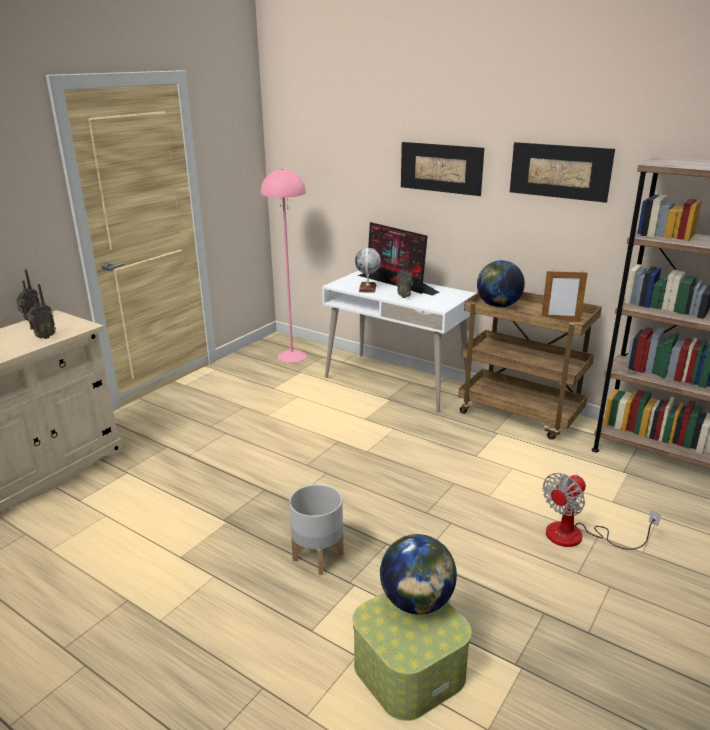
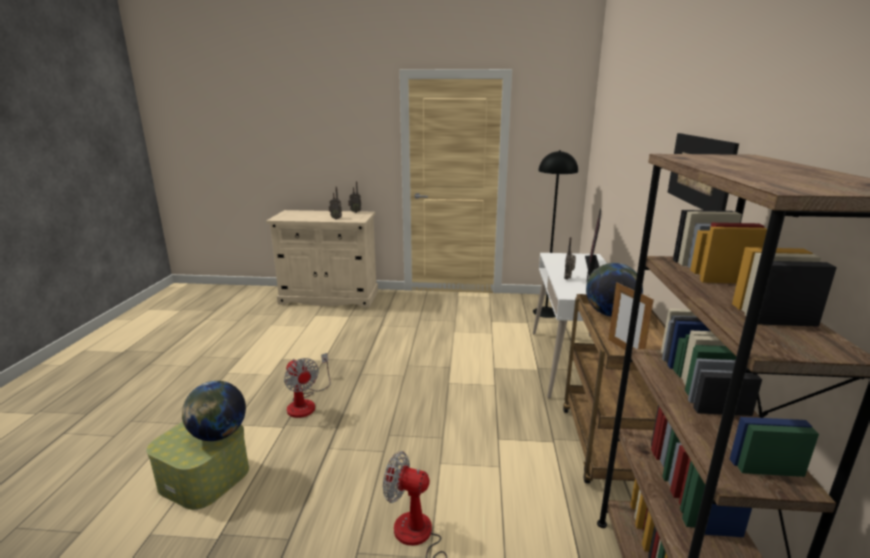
camera: 60 degrees right, 5 degrees down
(292, 356) = (546, 312): pink floor lamp -> black floor lamp
(317, 556) = (306, 403): grey planter -> fan
(367, 288) = (562, 264): globe -> none
(441, 168) = (643, 160): picture -> none

